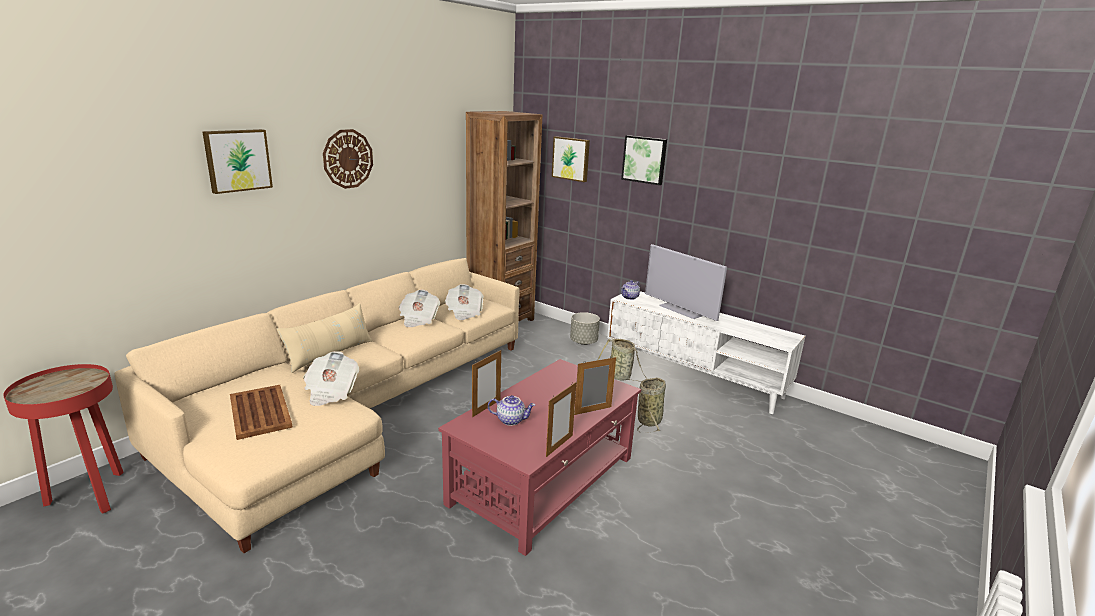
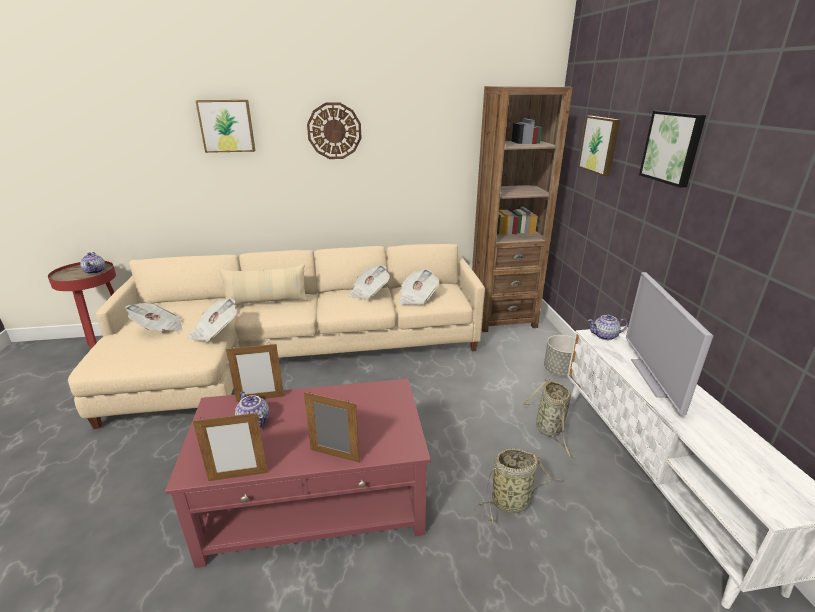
camera: 45 degrees right, 5 degrees up
(81, 379) = (95, 271): none -> teapot
(260, 411) = (159, 329): brown tray -> newspaper

